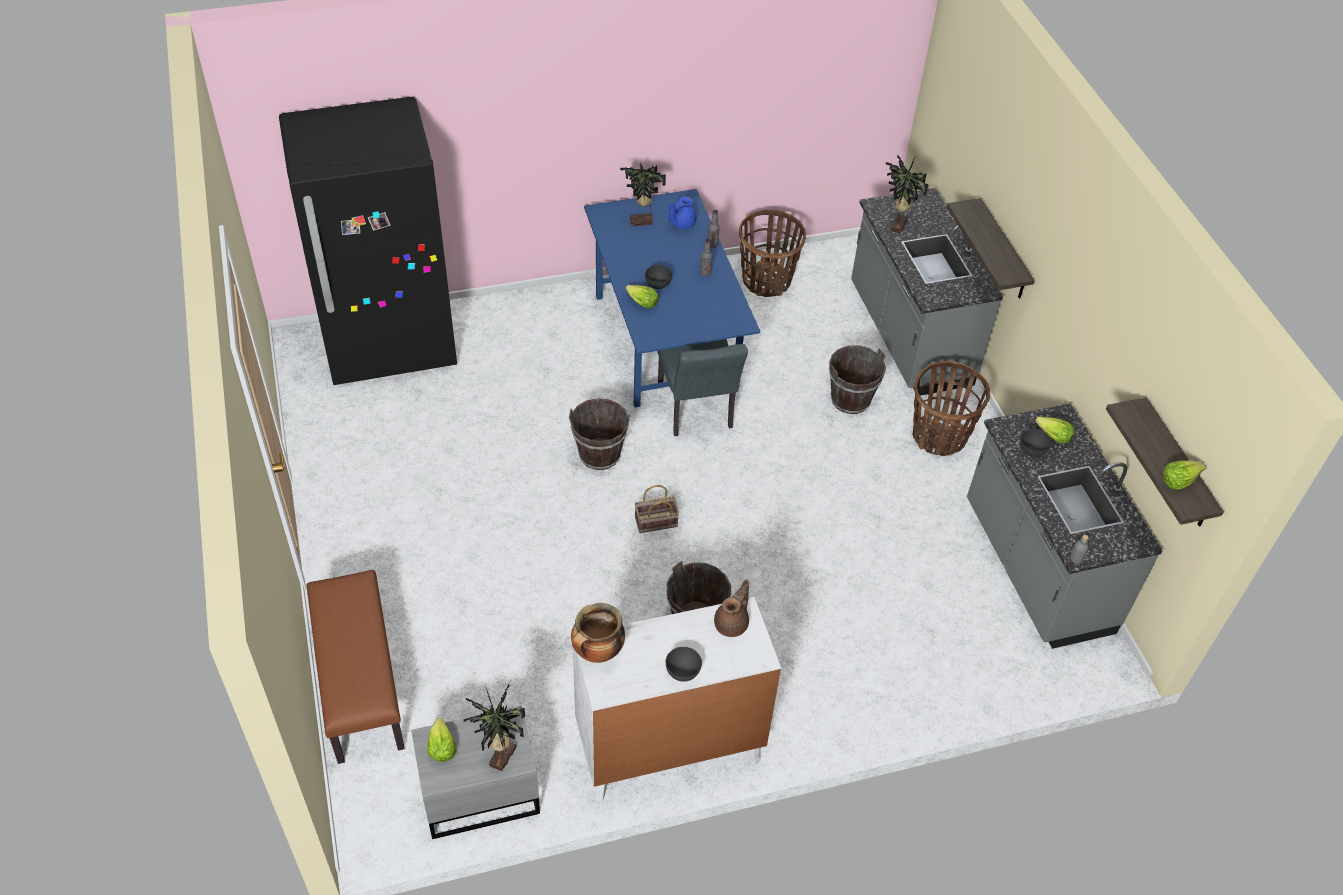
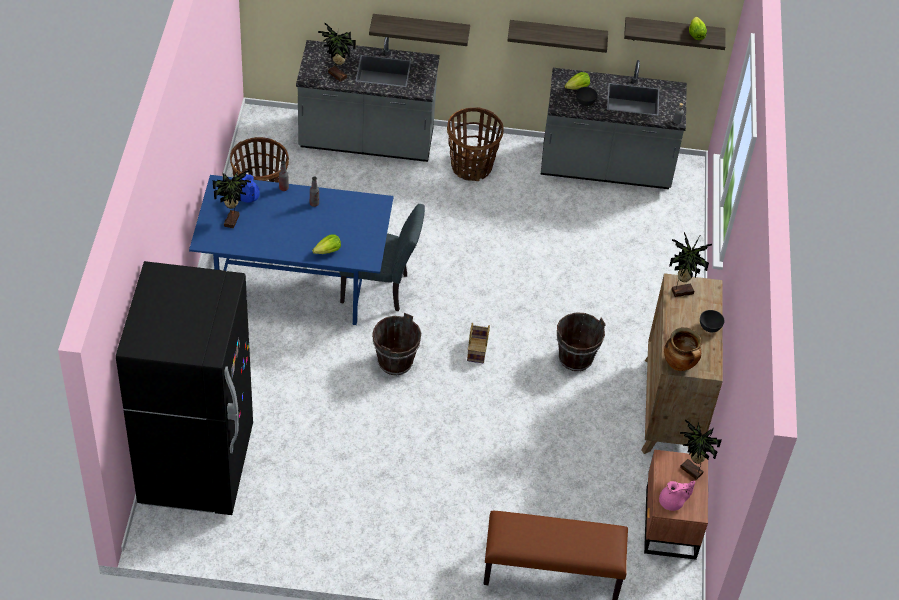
camera: 70 degrees left, 0 degrees up
(441, 747) = (672, 502): lettuce -> pink teapot
(478, 792) = (669, 524): grey nightstand -> brown nightstand
(658, 284) = (312, 235): grey bowl -> none
(669, 748) = (671, 407): white dresser -> brown dresser
(732, 623) = (681, 291): brown teapot -> potted plant
(850, 400) = (413, 199): brown bucket -> none
(1088, 365) = (557, 35): none -> shelf

